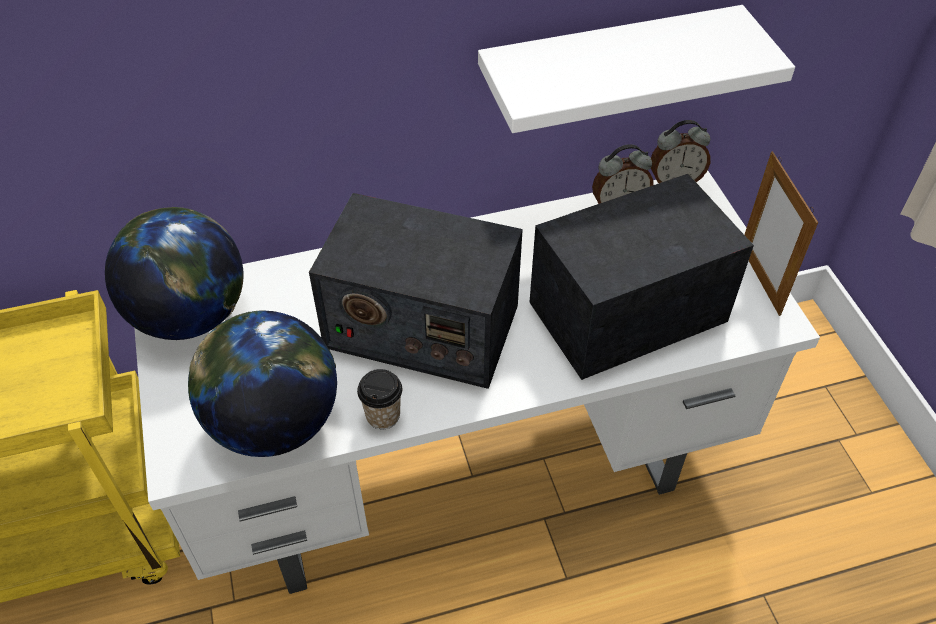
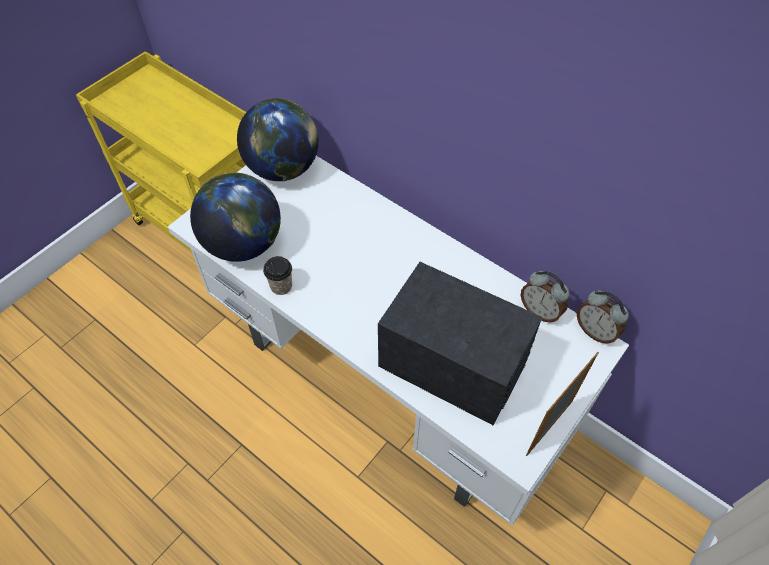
camera: 55 degrees right, 5 degrees up
(421, 326) = (355, 266): radio -> none
(607, 70) = (572, 217): white shelf -> none

